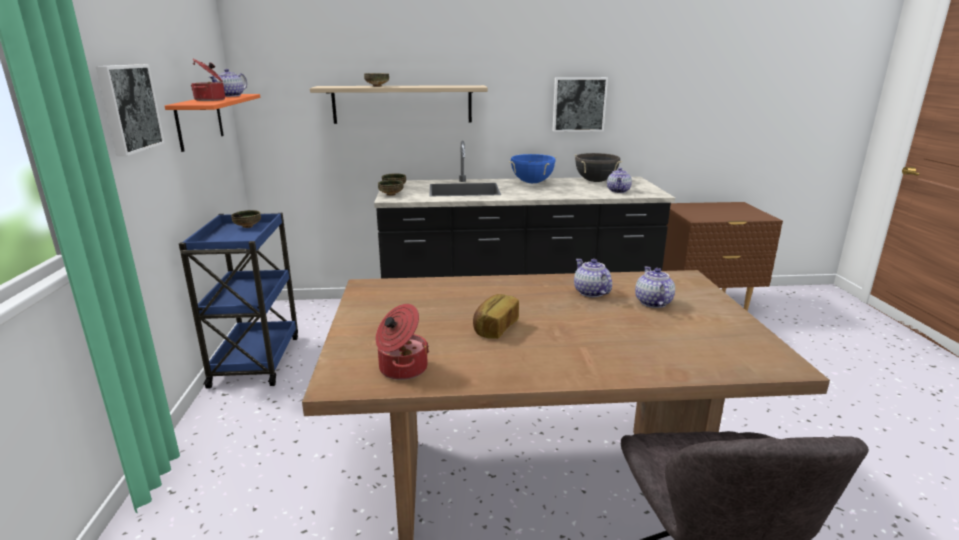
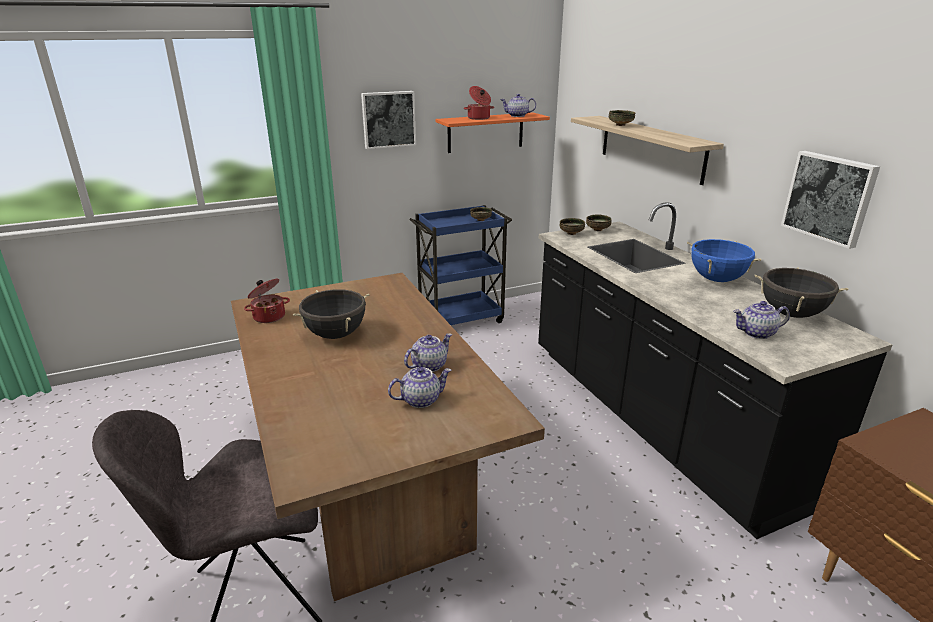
camera: 70 degrees right, 5 degrees up
(494, 328) = (336, 335): bread -> black cooking pot

